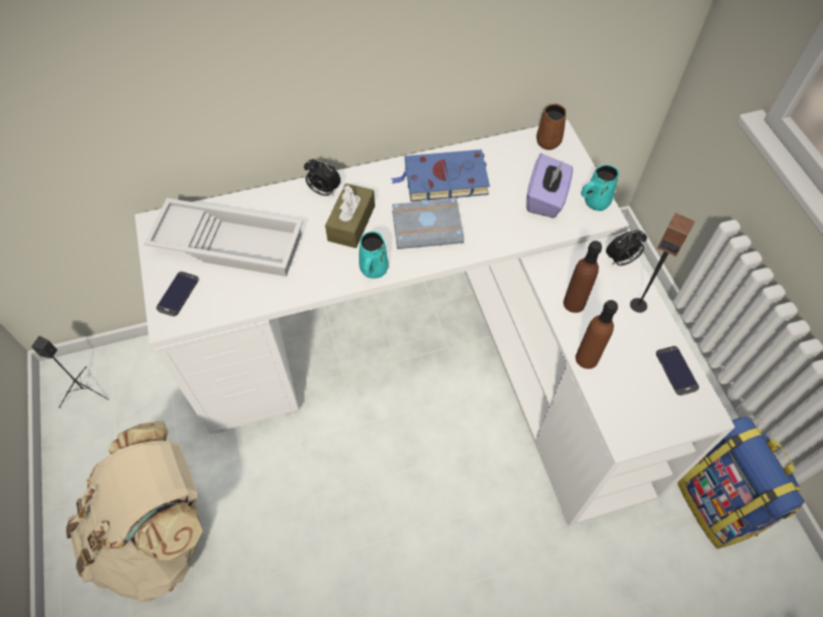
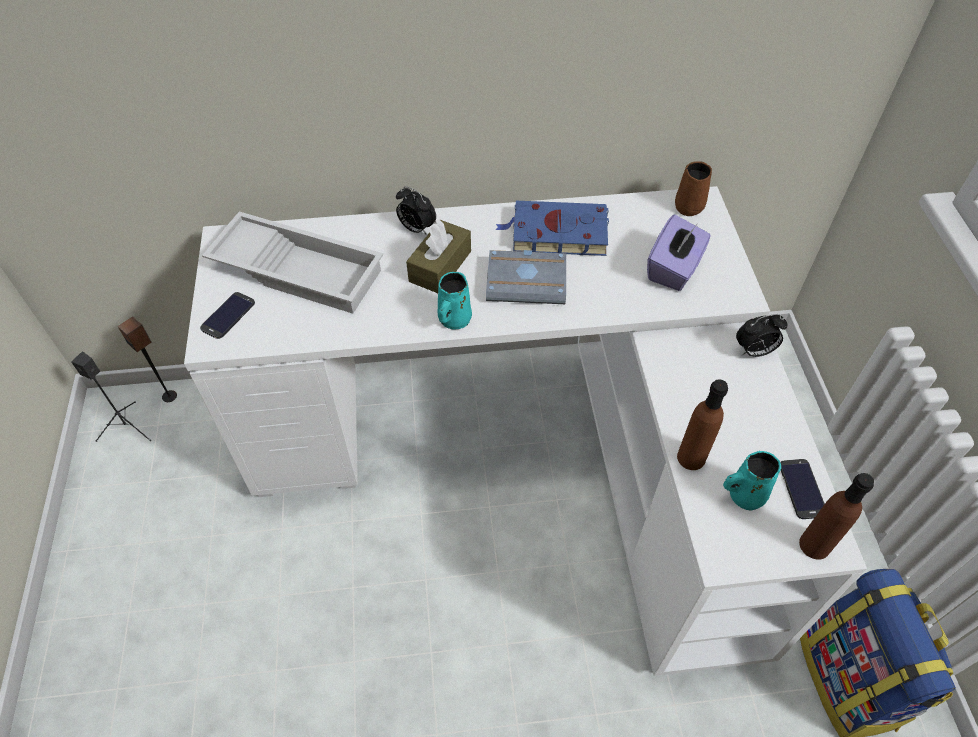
camera: 10 degrees right, 5 degrees down
(160, 532) = (172, 598): beige backpack -> none
(574, 303) = (687, 392): brown bottle -> brown bottle (814, 545)
(595, 202) = (733, 280): turquoise mug -> turquoise mug (744, 495)
(638, 305) = (767, 405): speaker -> speaker (169, 396)

